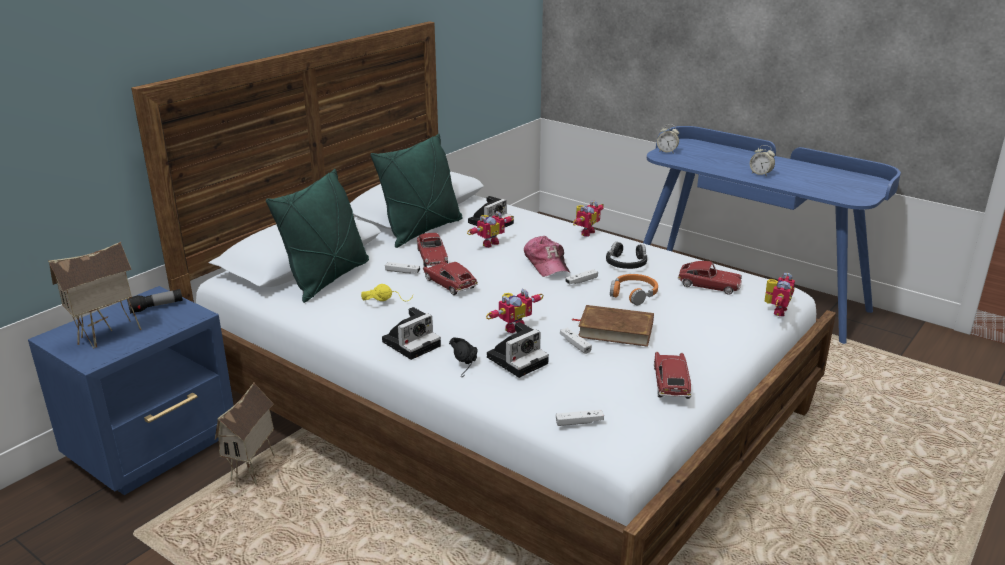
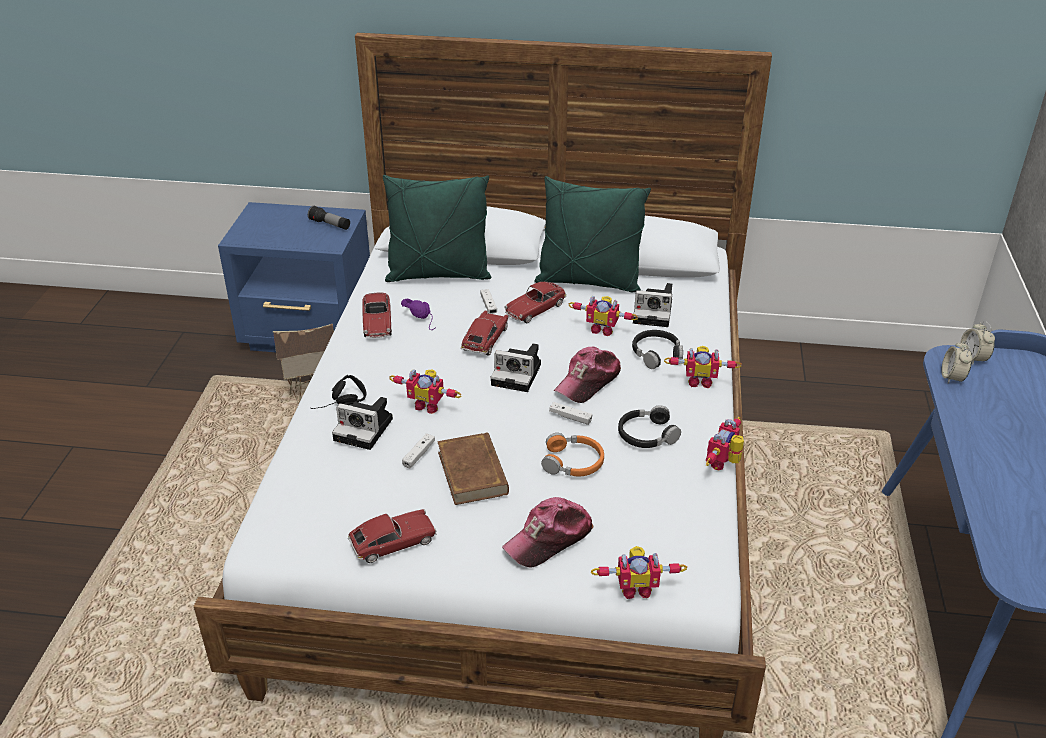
camera: 60 degrees right, 10 degrees up
(107, 337) = (272, 228): toy house -> none
(386, 300) = (424, 319): yellow headphones -> purple headphones
(412, 343) = (359, 362): camera -> camera (518, 374)
(540, 235) = (657, 354): none -> black headphones
(579, 422) = (282, 502): white game controller -> none
(676, 250) = (724, 464): none -> toy robot
(709, 285) = (649, 514): toy car -> toy car (377, 322)
(710, 323) = (549, 539): none -> cap
(760, 174) = (998, 461): alarm clock -> alarm clock (952, 377)

